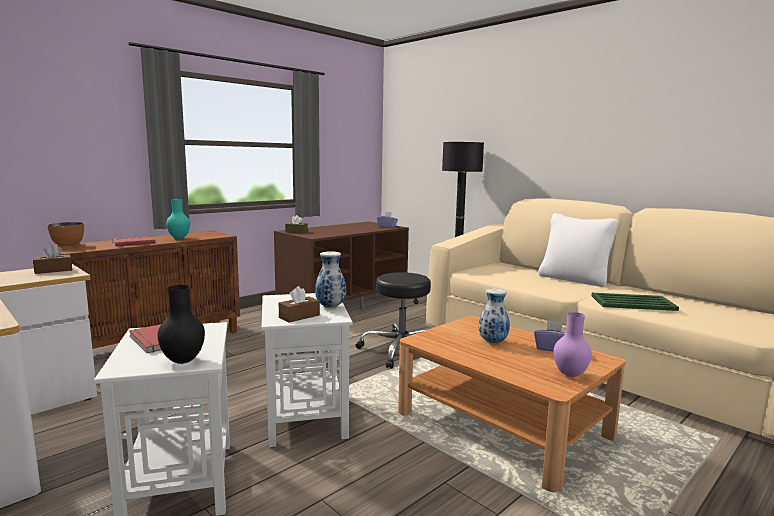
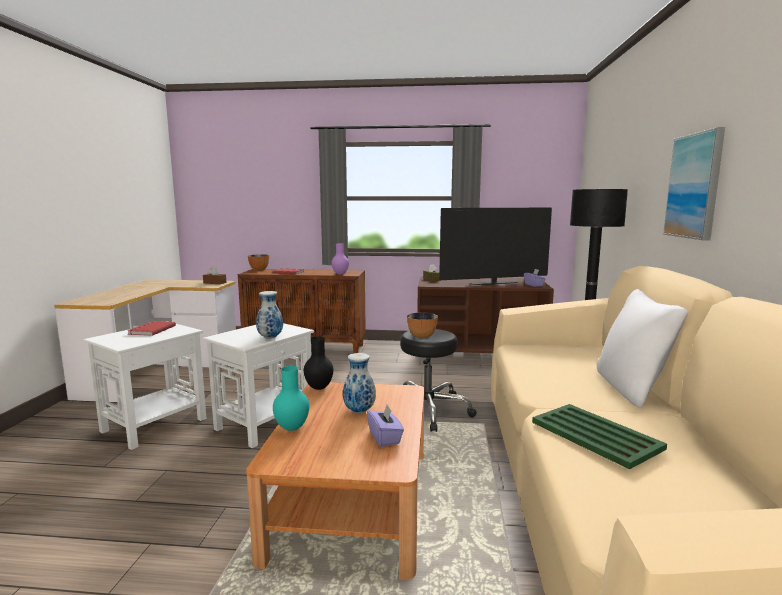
camera: 50 degrees right, 0 degrees up
(178, 238) = (321, 272): turquoise vase -> turquoise vase (291, 428)
(183, 361) = (121, 342): black vase -> black vase (319, 388)
(299, 316) = (235, 338): brown tissue box -> none
(356, 228) = (494, 283): none -> television
(404, 279) = (422, 336): none -> bowl
(567, 143) = (694, 186): none -> picture
(570, 374) = (321, 461): purple vase -> purple vase (340, 274)

